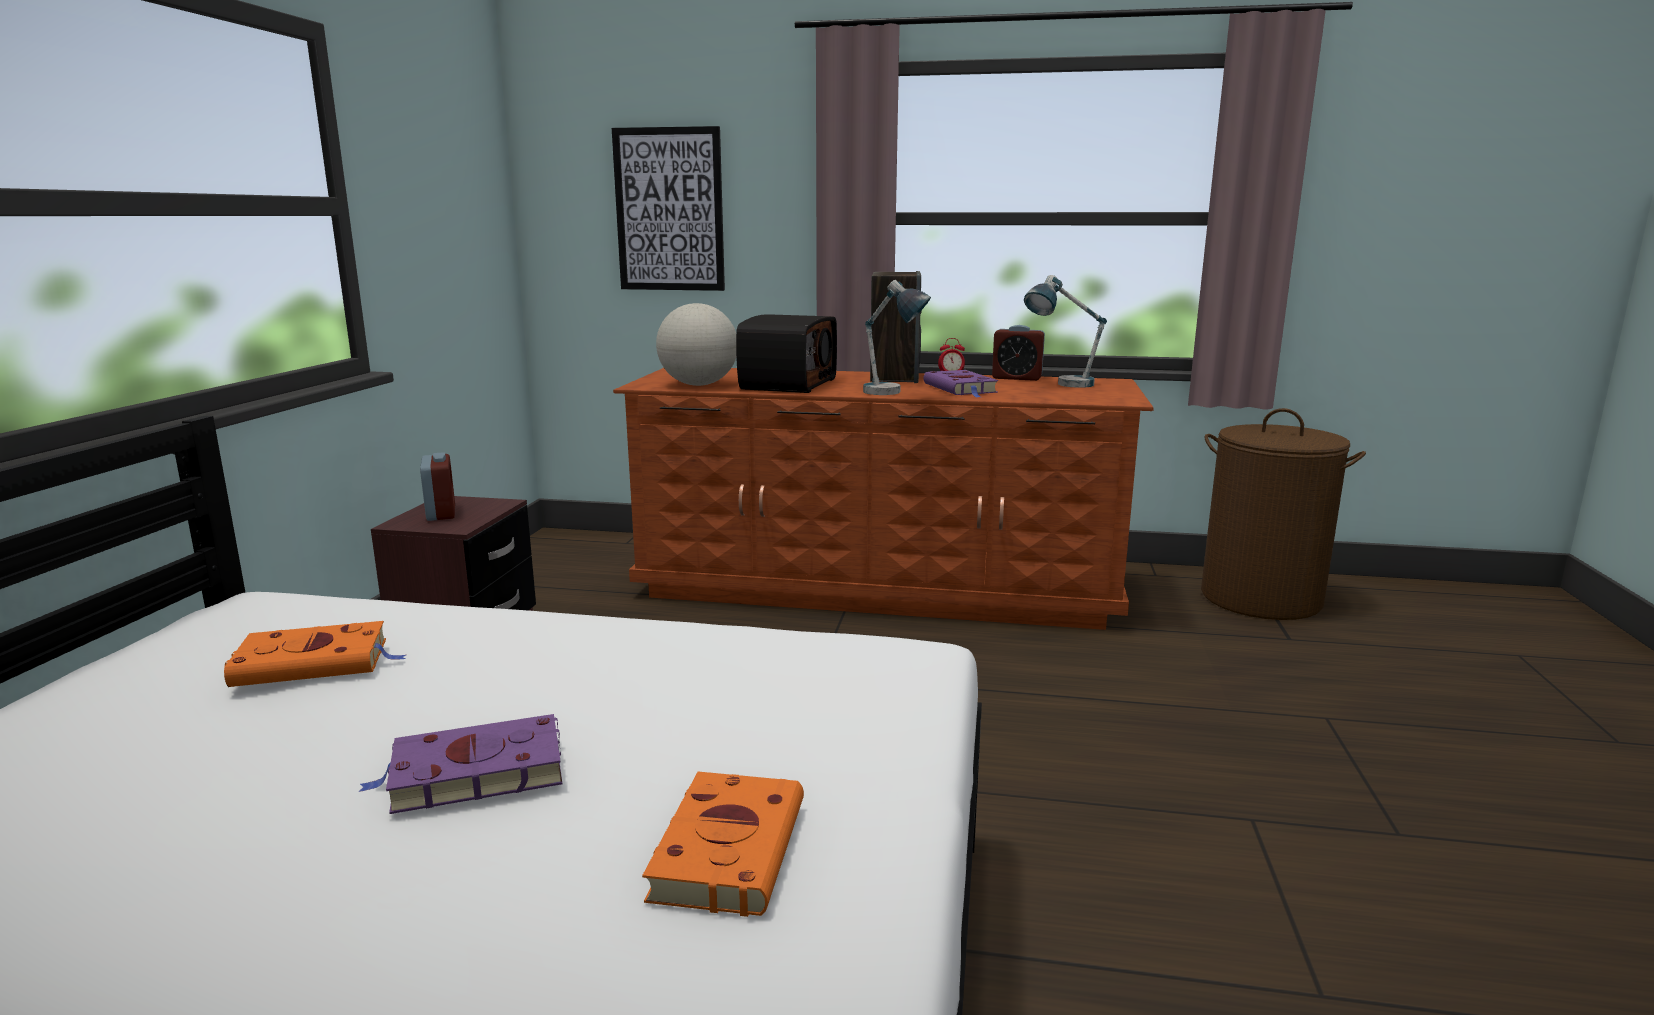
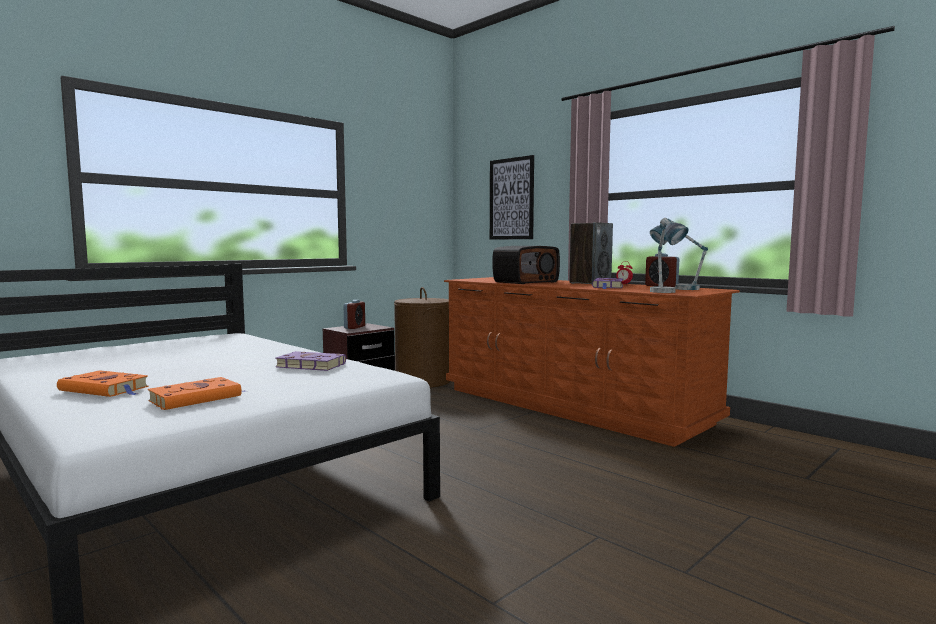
camera: 35 degrees right, 10 degrees down
(316, 663) = (208, 345): orange book -> orange book (106, 389)
(472, 774) = (181, 371): purple book -> purple book (309, 365)
(699, 385) = (484, 280): globe -> none
(892, 394) = (562, 286): table lamp -> table lamp (666, 292)
(1261, 598) = (827, 456): brown laundry basket -> brown laundry basket (423, 381)

